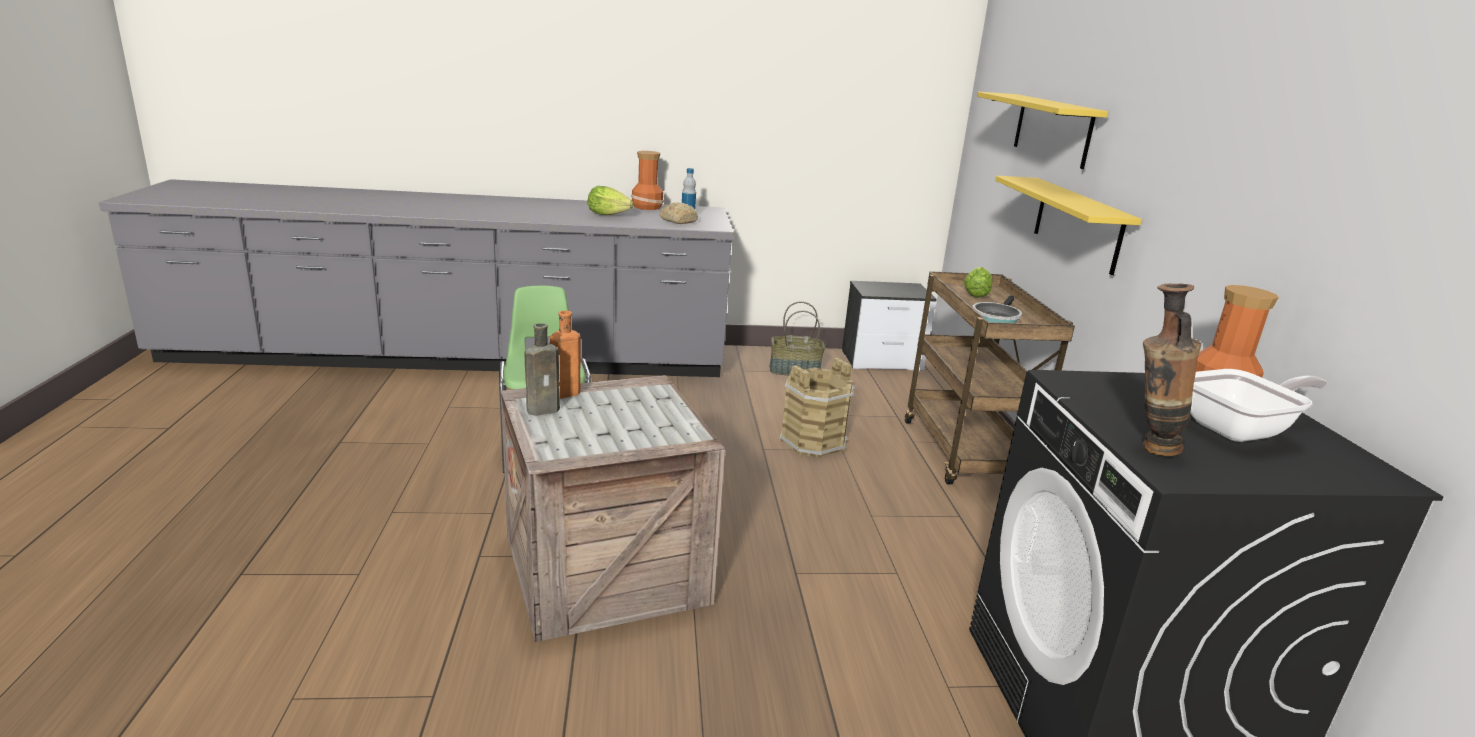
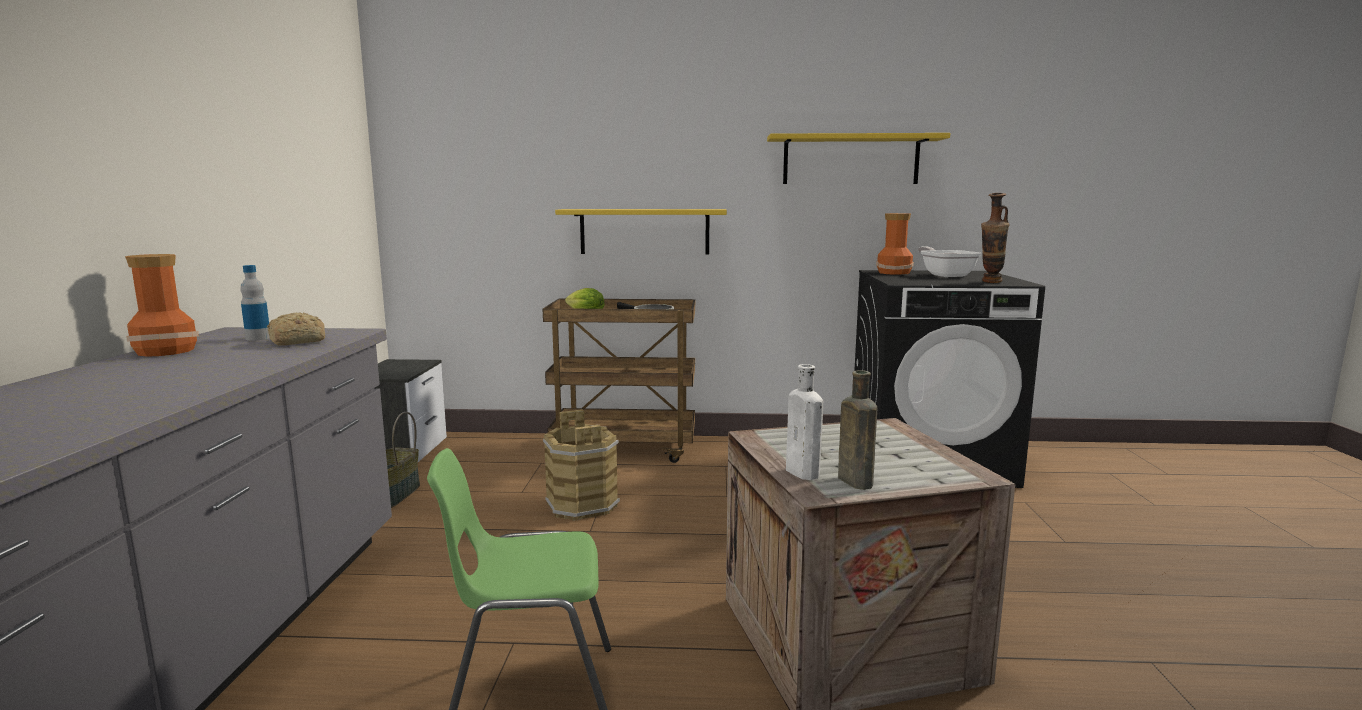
camera: 80 degrees left, 10 degrees down
(563, 394) = (804, 473): orange bottle -> white bottle
(608, 215) = (197, 367): lettuce -> none
(1052, 129) = (569, 166): yellow shelf -> yellow shelf (850, 160)

